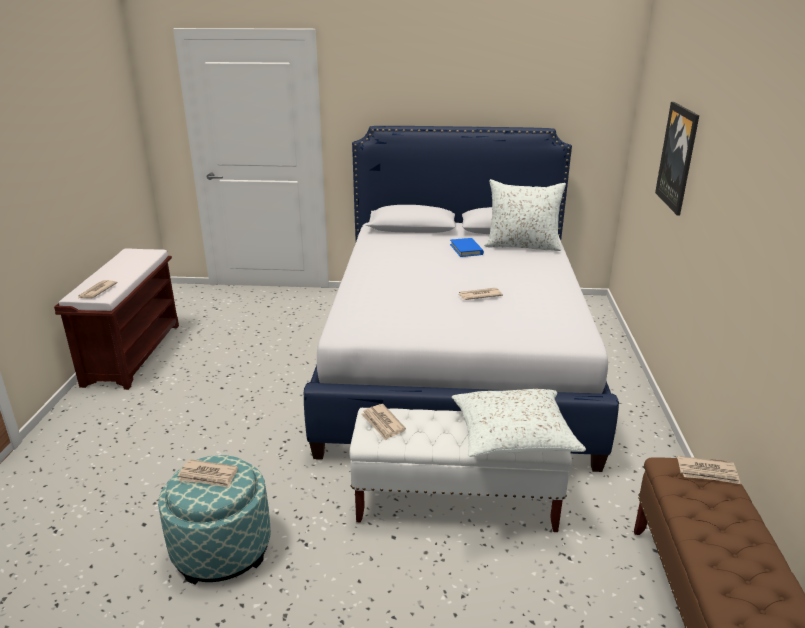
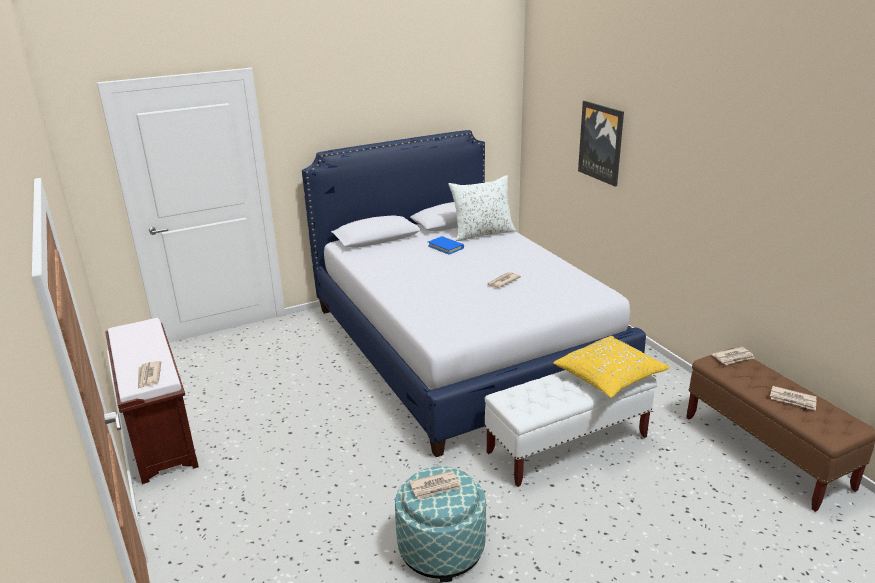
camera: 30 degrees left, 0 degrees up
(383, 423) = (519, 400): newspaper -> newspaper (793, 400)
(513, 436) = (609, 377): white pillow -> yellow pillow

